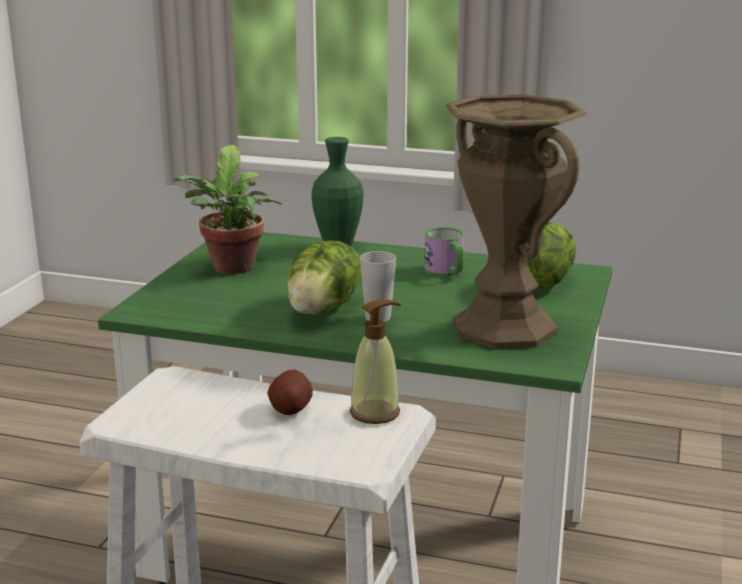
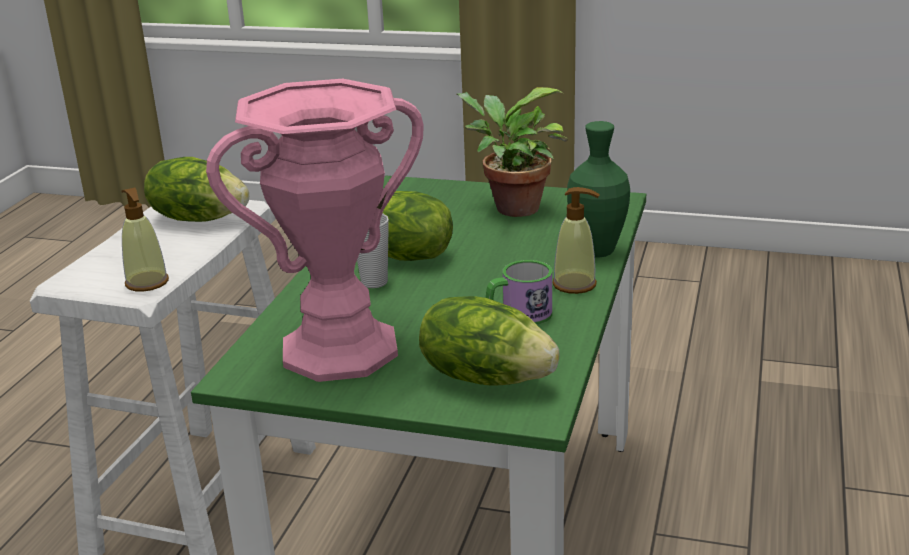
camera: 90 degrees right, 5 degrees up
(191, 401) = (199, 218): none -> lettuce
(290, 408) = (174, 252): potato -> none
(396, 255) = (575, 284): none -> soap dispenser
(503, 327) = (340, 349): brown vase -> pink vase

